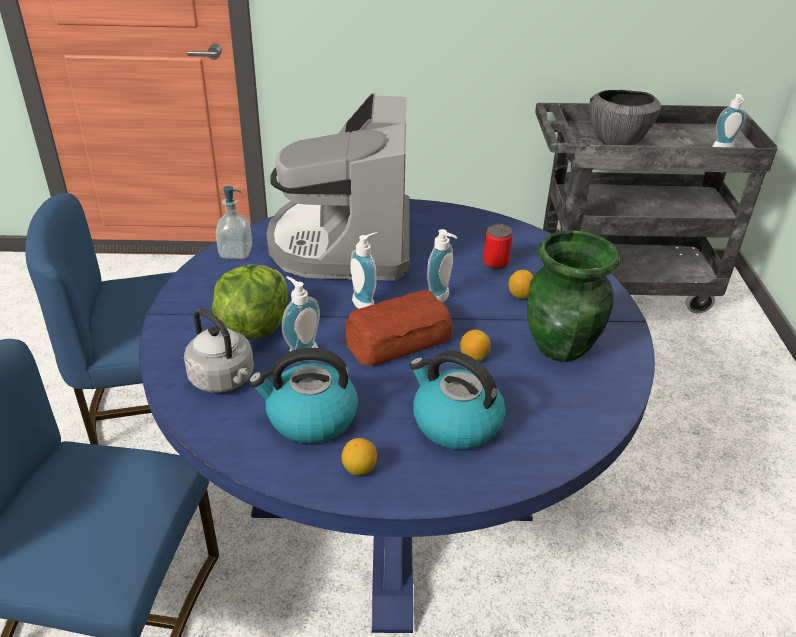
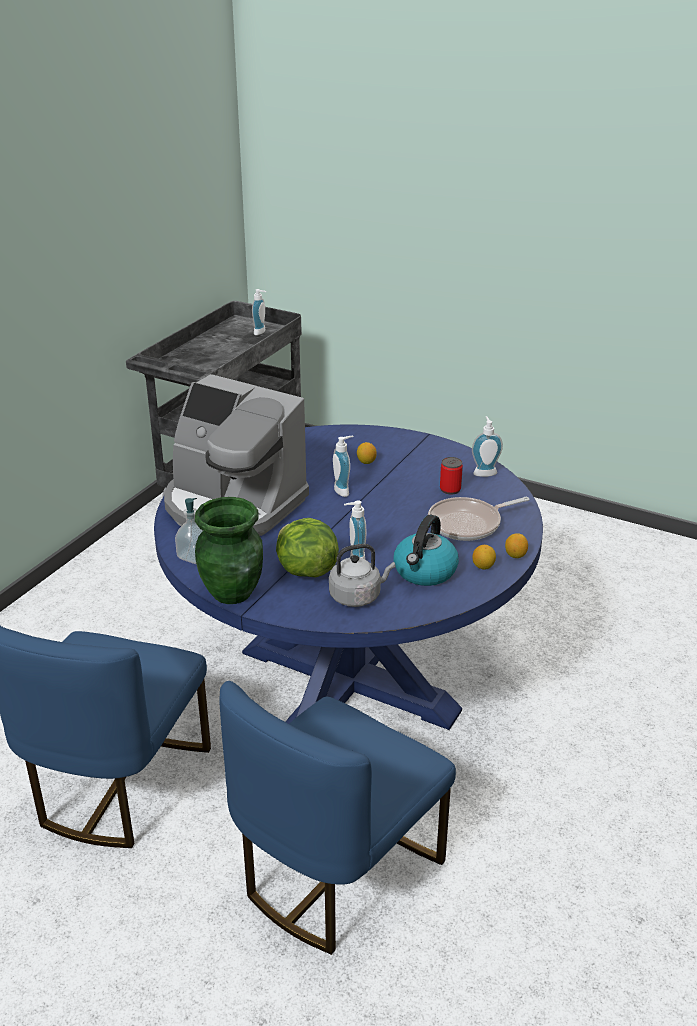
camera: 60 degrees left, 5 degrees down
(366, 303) = (321, 519): soap dispenser -> soap dispenser (484, 472)
(400, 340) = (374, 518): bread -> none
(455, 423) = (468, 524): kettle -> frying pan
(473, 357) = (414, 498): lemon -> lemon (515, 555)
(495, 263) = (322, 458): can -> can (450, 489)
(561, 347) = (430, 467): green vase -> green vase (233, 592)
(617, 142) = (204, 361): bowl -> none

